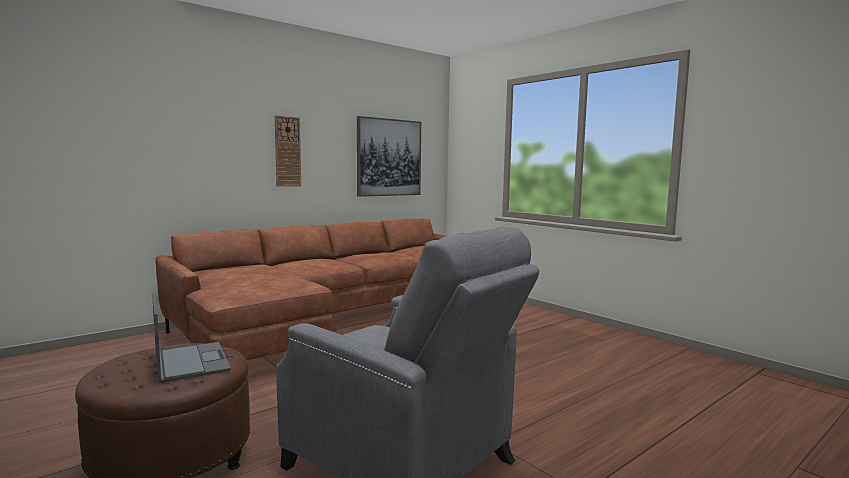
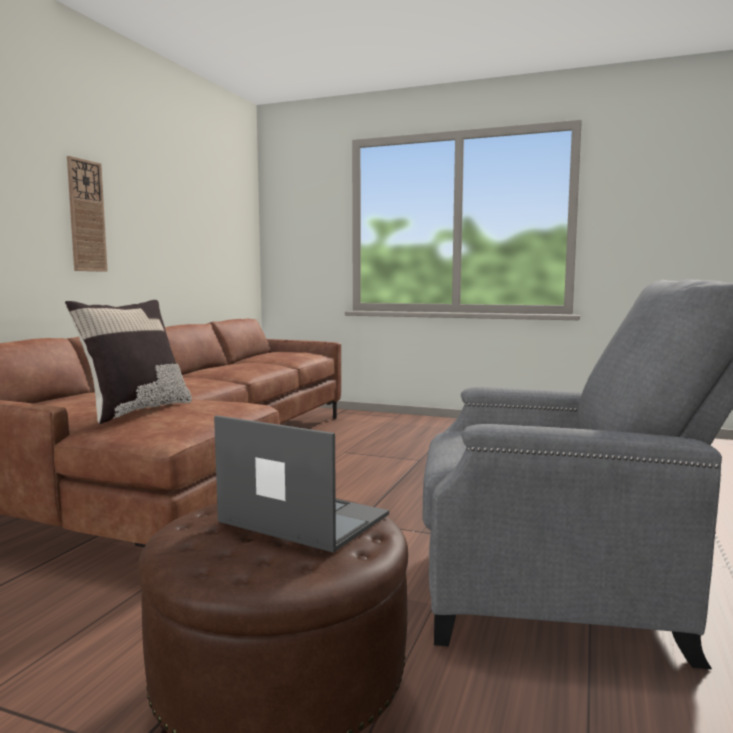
camera: 30 degrees left, 0 degrees up
(242, 281) = (136, 411): none -> pillow
(389, 157) = (203, 234): picture -> none

